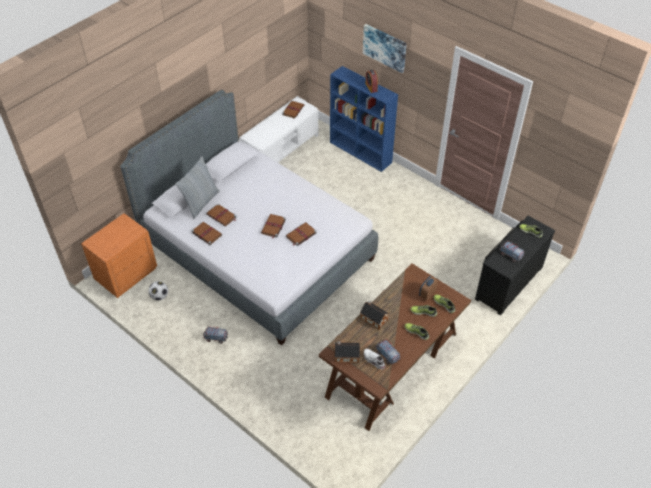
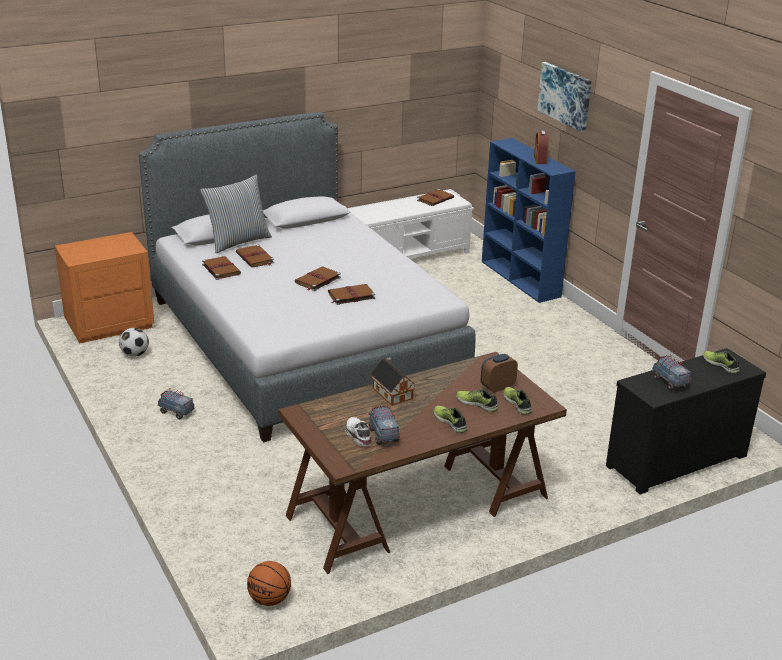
camera: 20 degrees right, 20 degrees down
(345, 355) = (318, 420): toy house -> none
(348, 460) = (269, 600): none -> basketball

